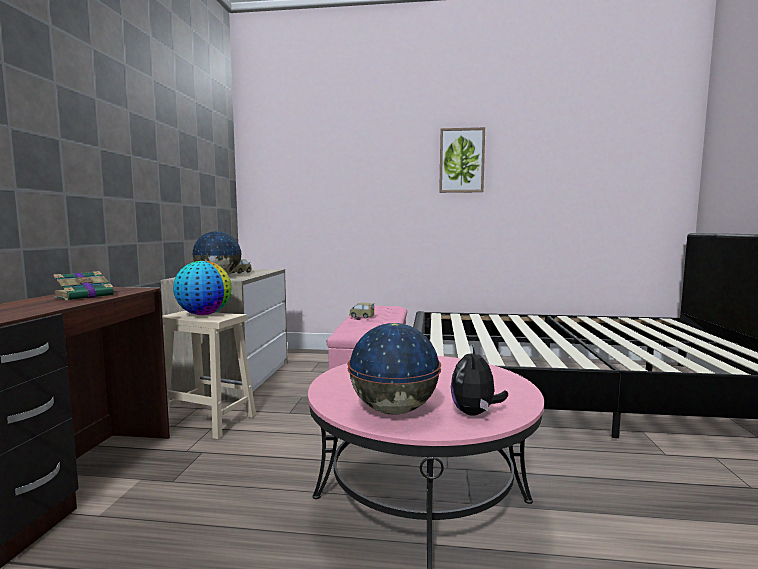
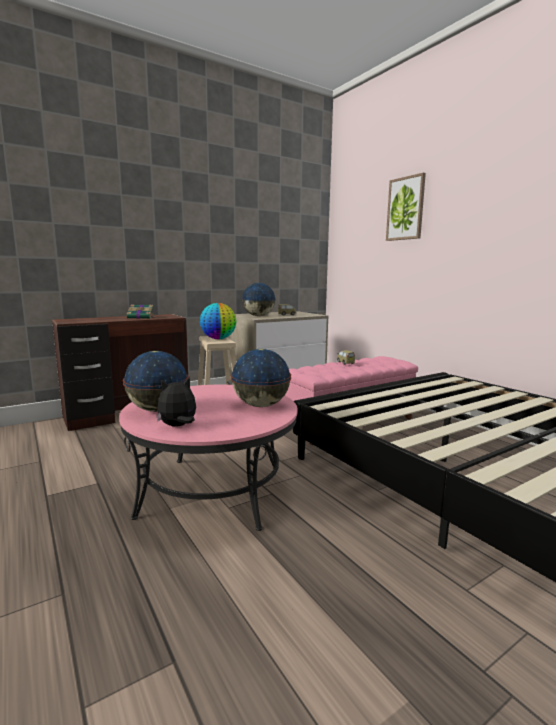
camera: 50 degrees right, 5 degrees up
(450, 369) = (260, 405): none -> globe
(461, 160) = (510, 203): picture -> picture (405, 208)

